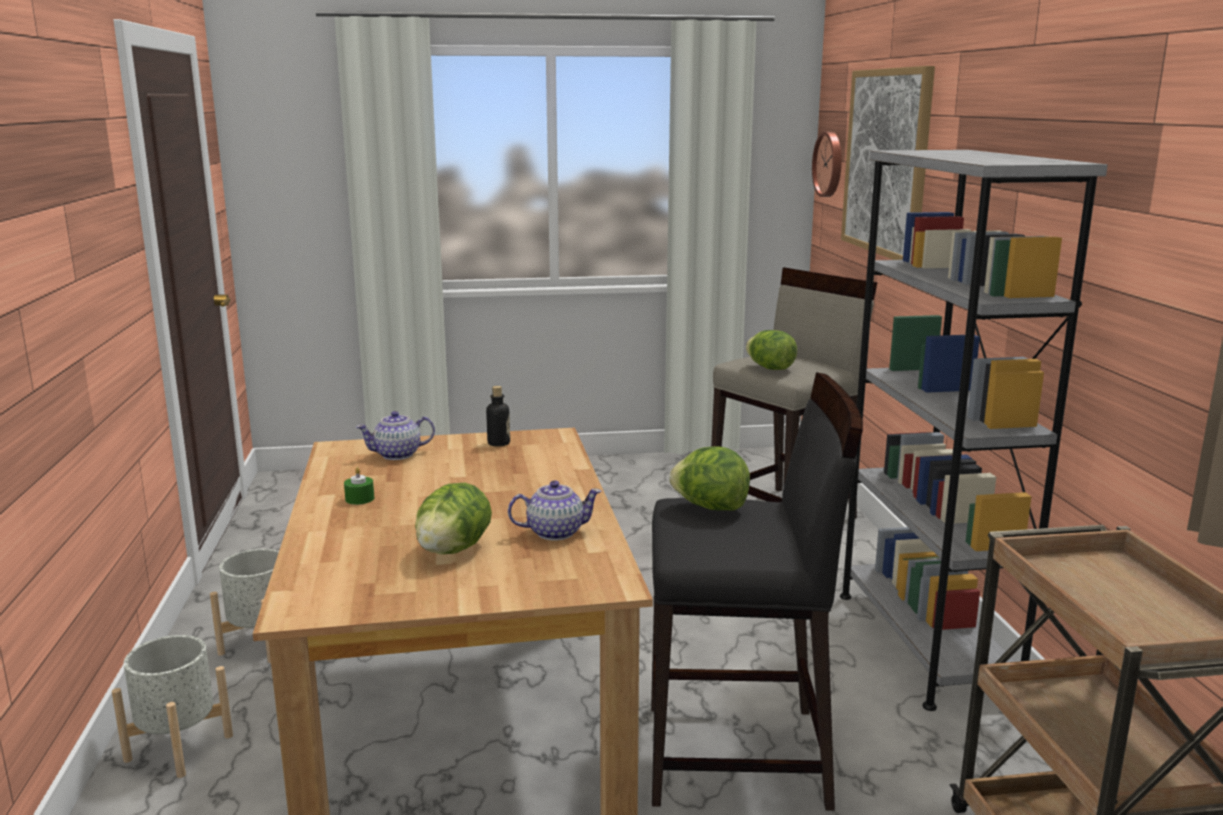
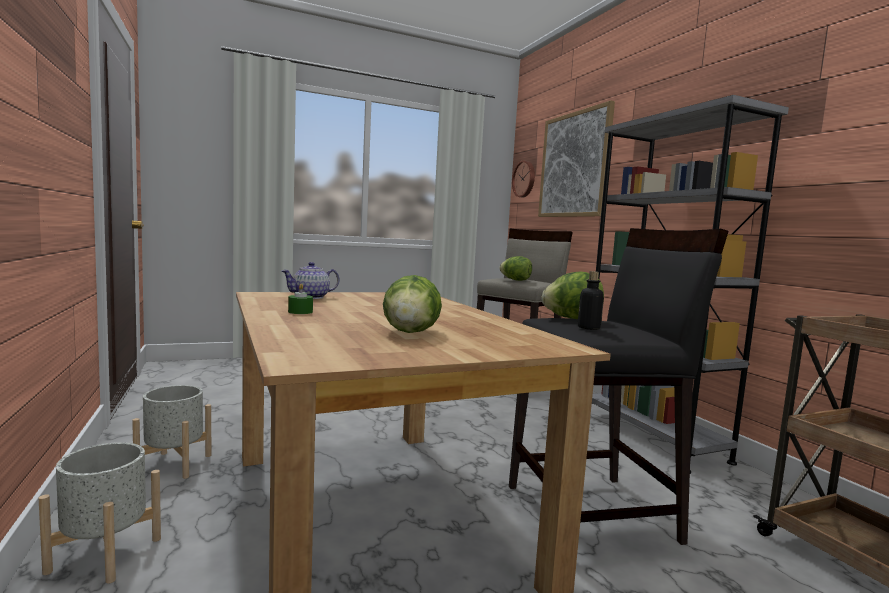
camera: 15 degrees left, 10 degrees down
(498, 443) = (383, 295): bottle -> bottle (588, 328)
(554, 532) = (480, 326): teapot -> none

